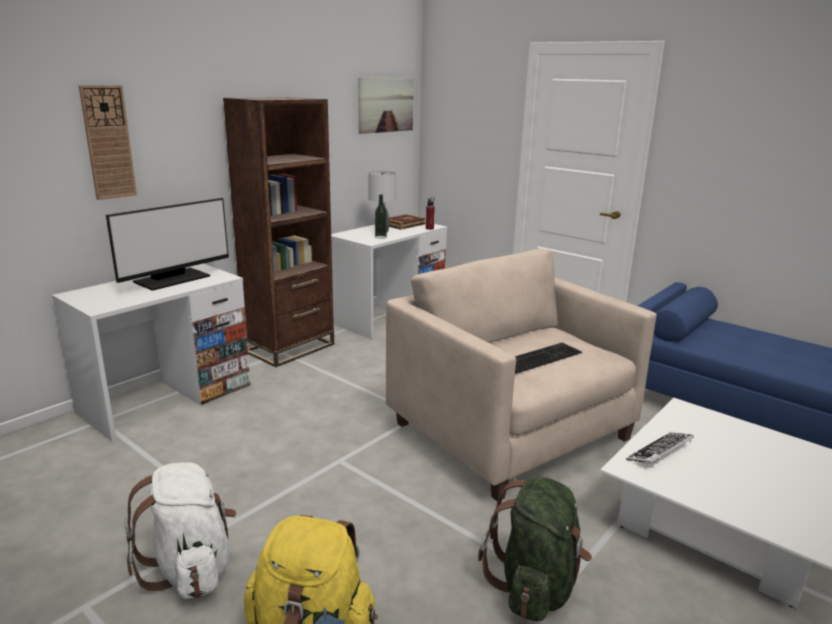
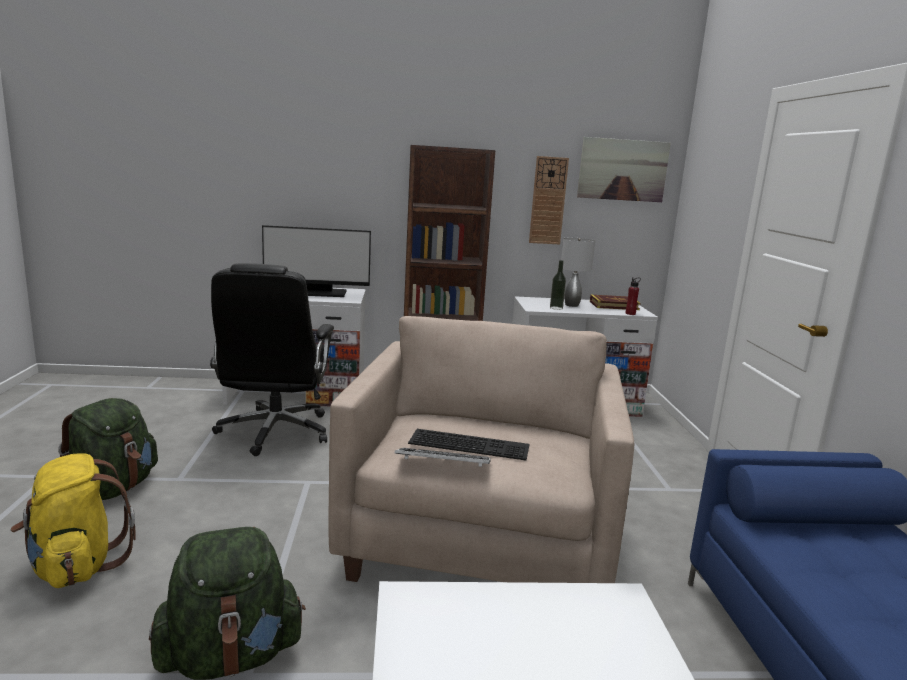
camera: 45 degrees right, 5 degrees down
(108, 142) = (300, 173): wall clock -> wall clock (548, 200)
(191, 568) = (112, 489): white backpack -> green backpack
(225, 440) = (274, 432): none -> black office chair
(660, 453) = (474, 612): keyboard -> keyboard (442, 463)

